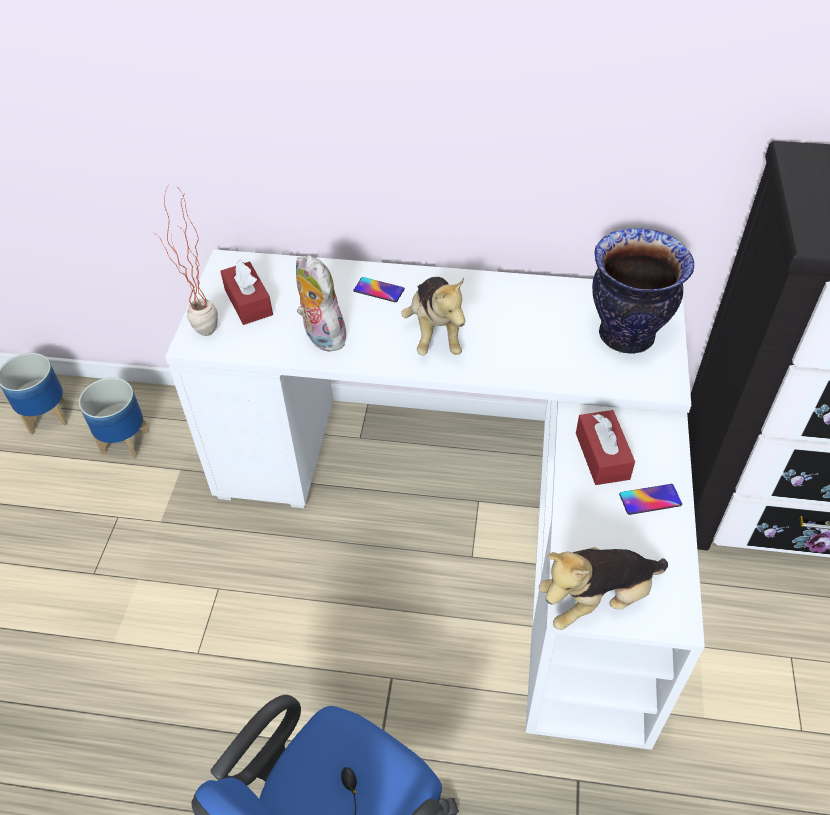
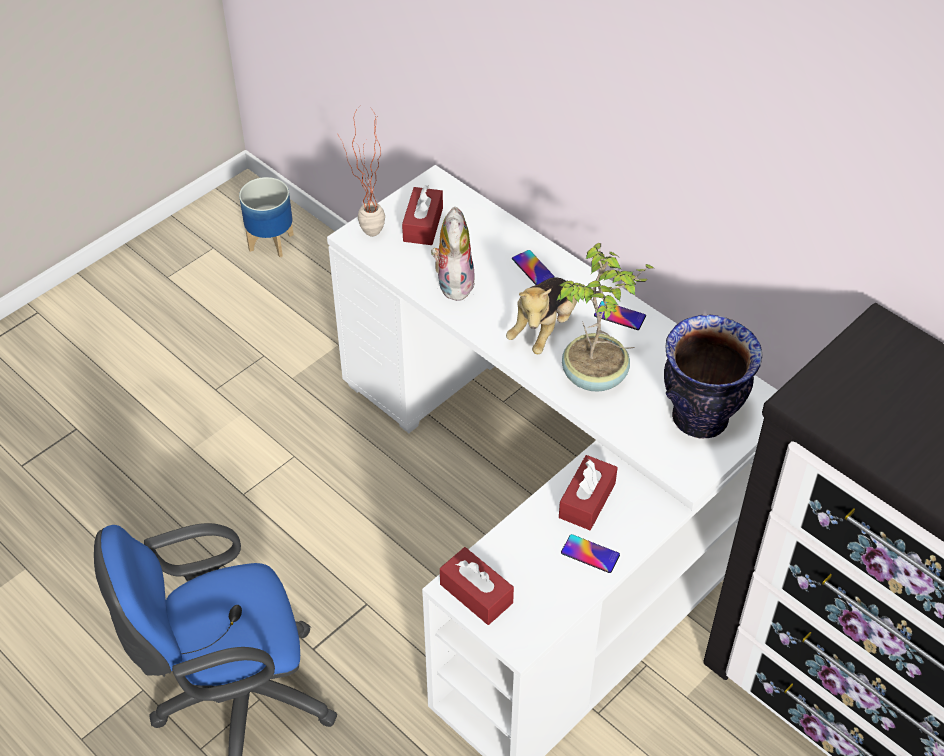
camera: 35 degrees right, 0 degrees up
(125, 441) = (314, 297): planter -> none
(485, 291) = (619, 316): none -> phone
(516, 349) = (596, 377): none -> potted plant
(597, 599) = (476, 593): plush toy -> red tissue box

